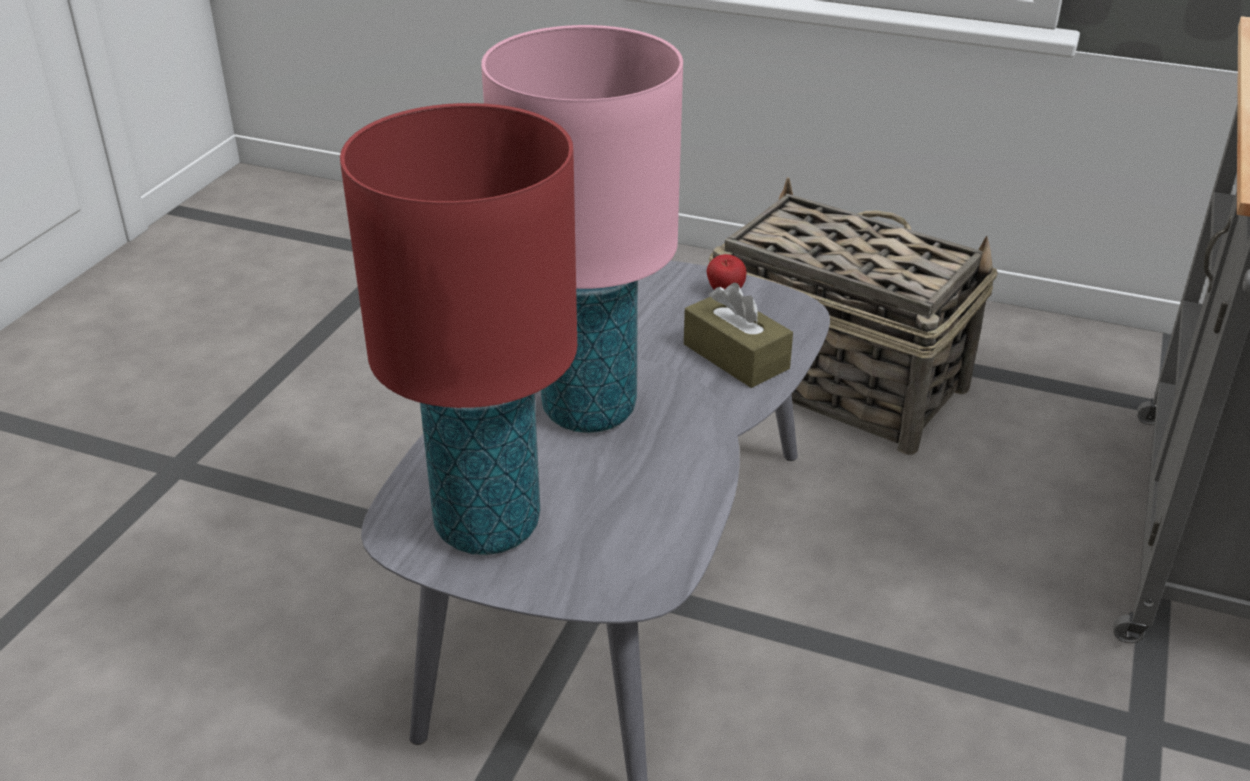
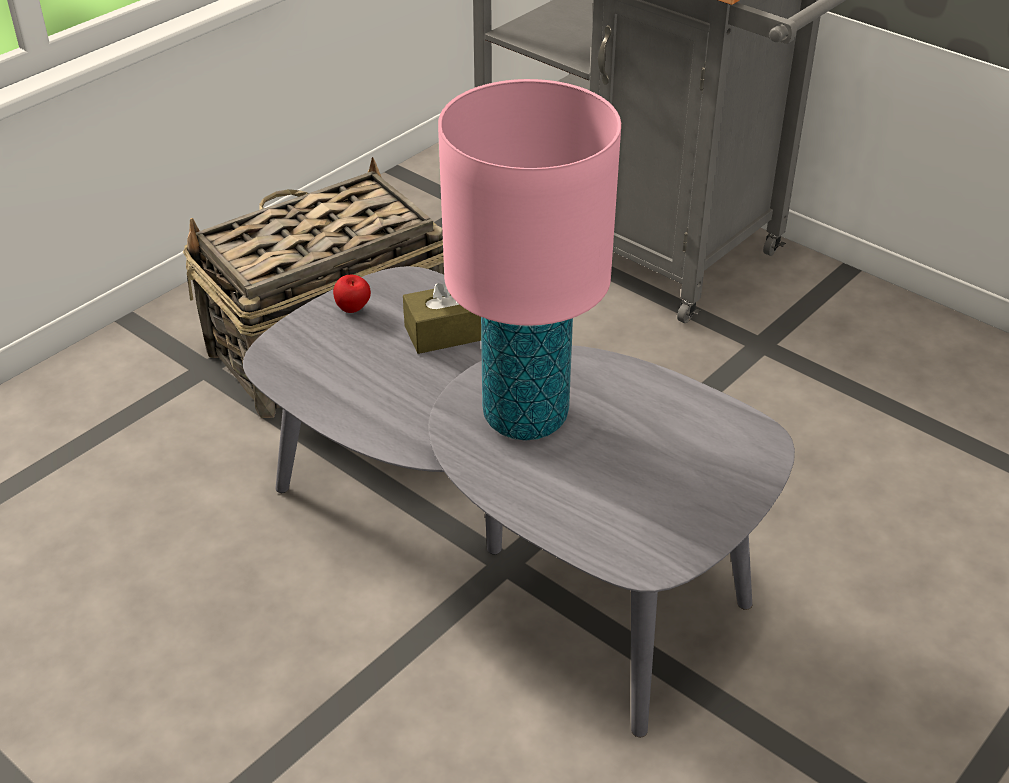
camera: 70 degrees left, 5 degrees up
(486, 526) = (659, 509): red table lamp -> none

